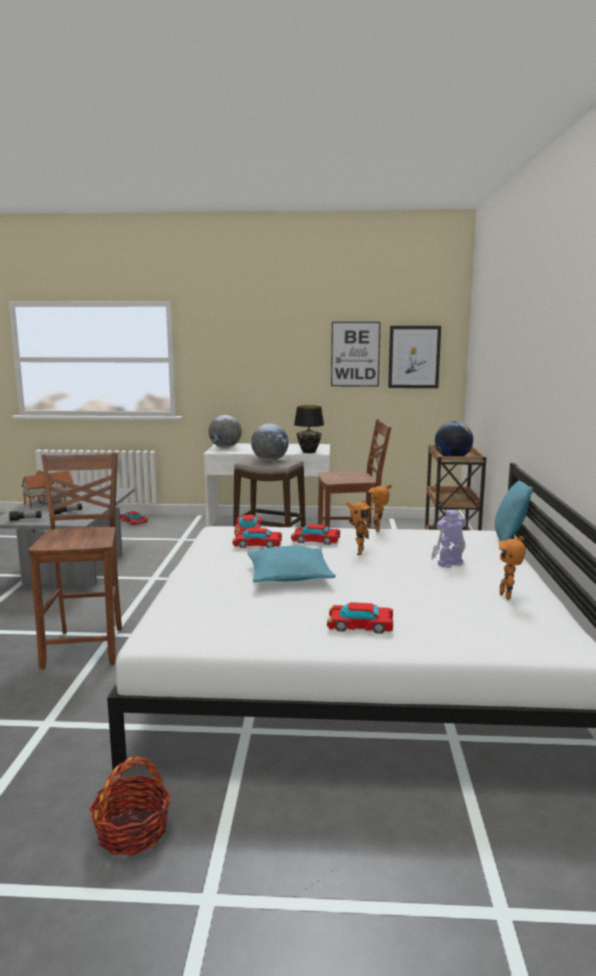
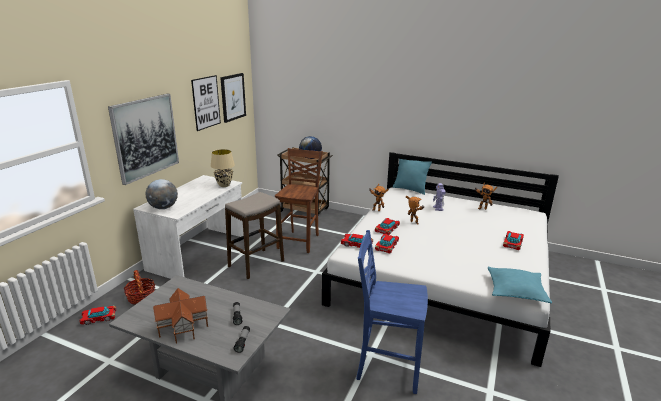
camera: 70 degrees left, 10 degrees up
(87, 646) = (386, 368): brown chair -> blue chair
(132, 832) = (583, 364): basket -> basket (141, 297)
(248, 373) = (145, 137): none -> picture
(270, 460) = (250, 200): globe -> none
(289, 576) = (445, 247): turquoise pillow -> turquoise pillow (516, 290)
(308, 452) = (224, 185): black table lamp -> beige table lamp

